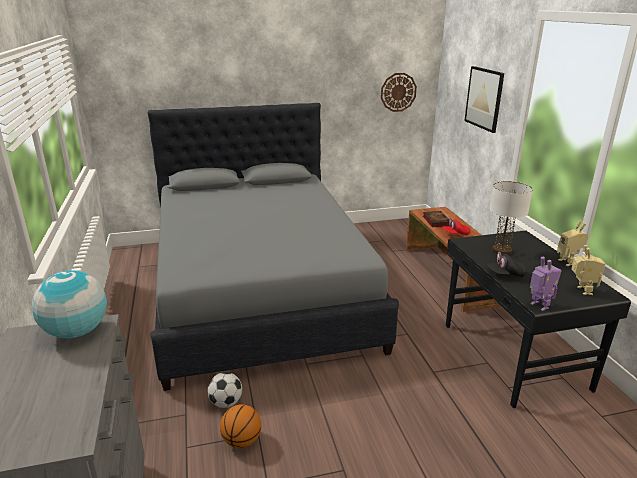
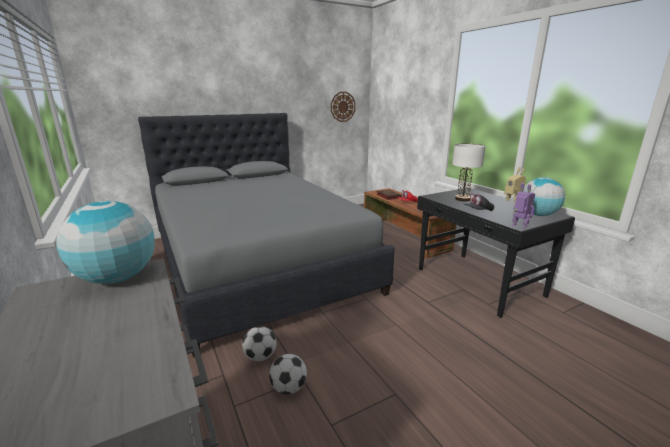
camera: 15 degrees left, 5 degrees down
(241, 441) = (288, 388): basketball -> football
(484, 98) = (413, 102): picture -> none
(581, 290) = (538, 215): toy robot -> globe

